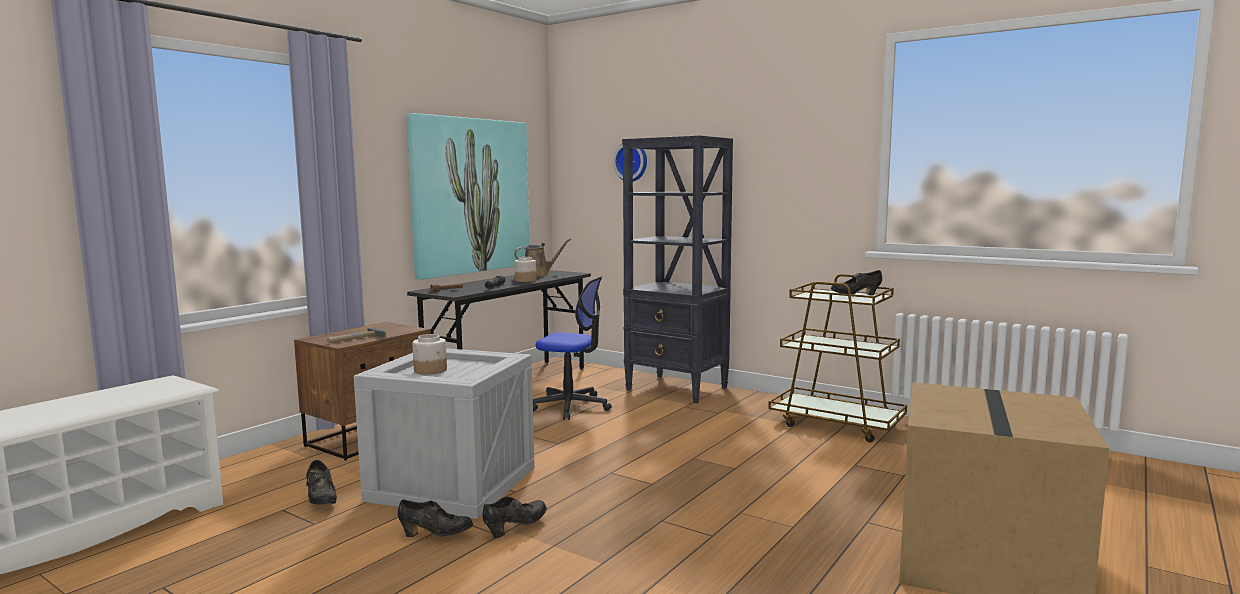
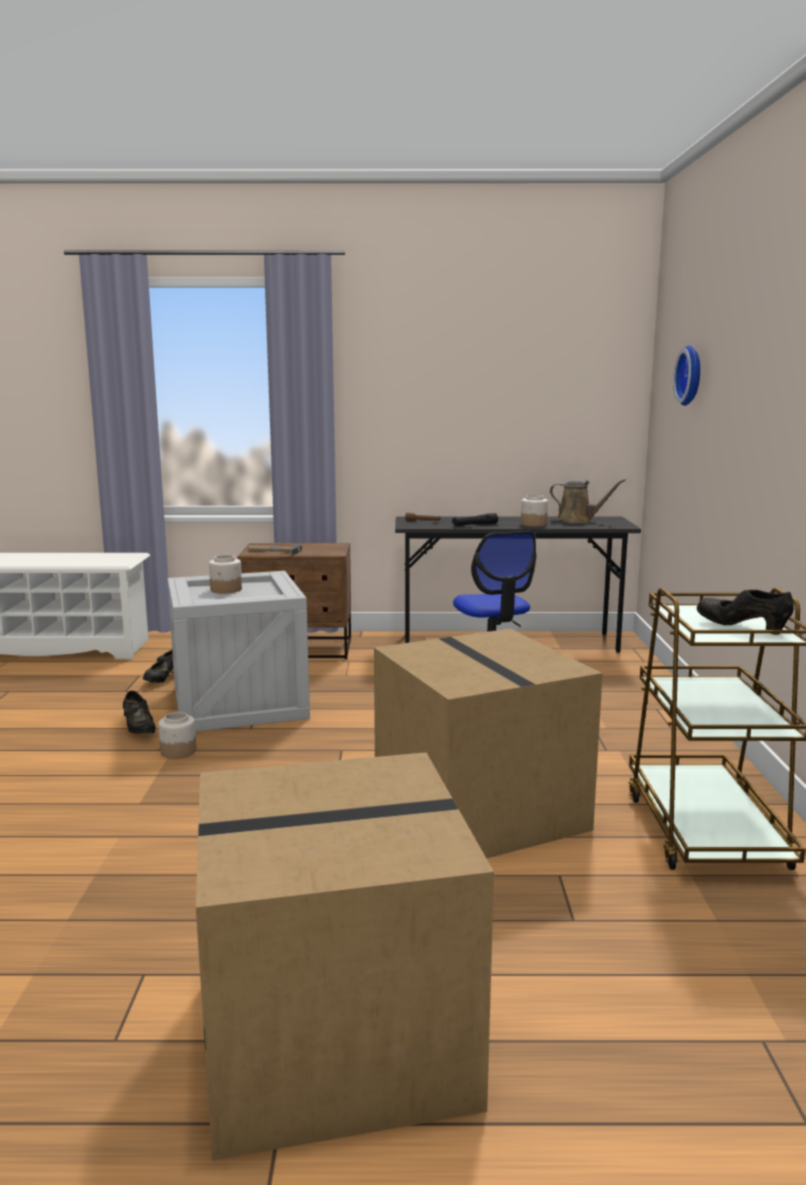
camera: 55 degrees right, 5 degrees up
(470, 196) = (500, 416): picture -> none
(516, 528) = (178, 751): black shoe -> jar
(677, 389) = (648, 709): black bookcase -> none
(756, 461) = (475, 810): none -> cardboard box

